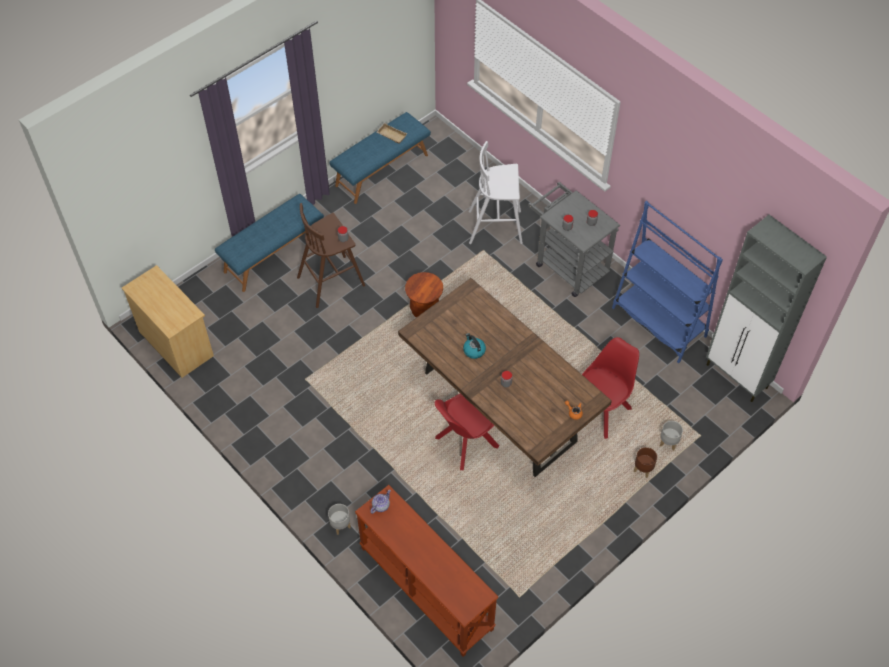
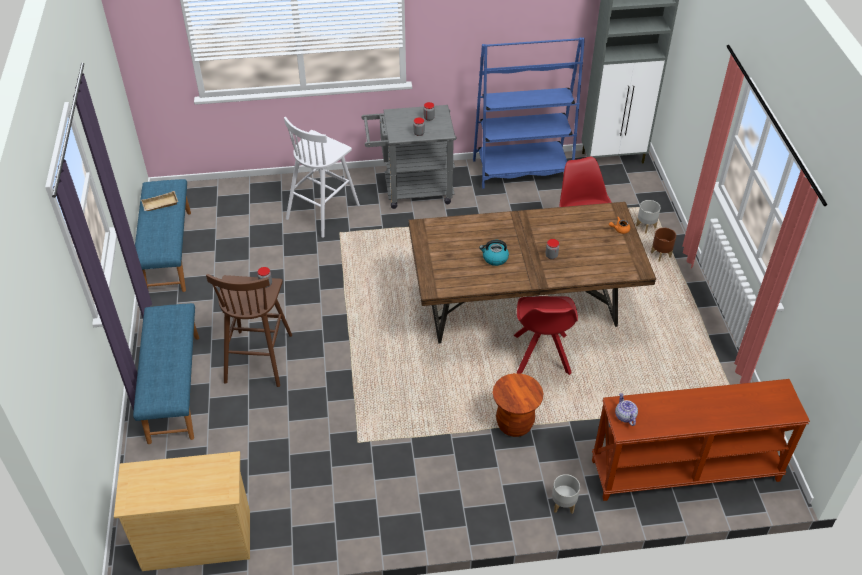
camera: 55 degrees left, 10 degrees down
(424, 310) = (365, 306): brown stool -> brown stool (514, 424)

